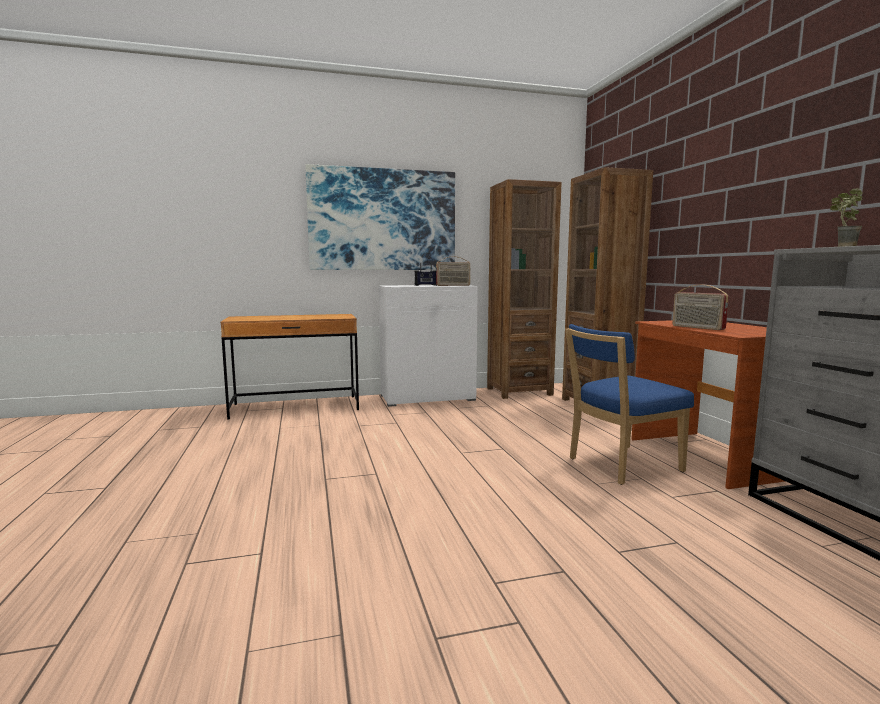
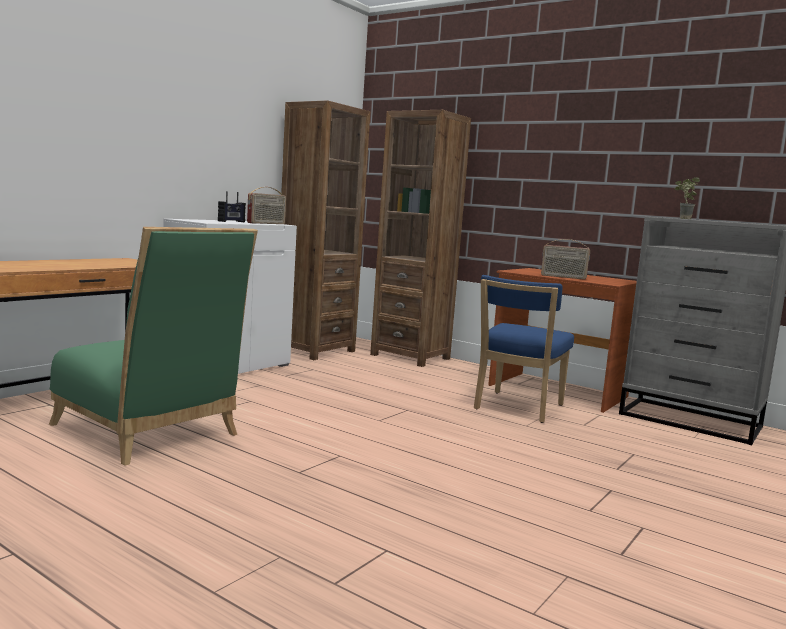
camera: 40 degrees left, 0 degrees up
(296, 433) = (150, 433): none -> green chair
(383, 220) = (168, 128): picture -> none

